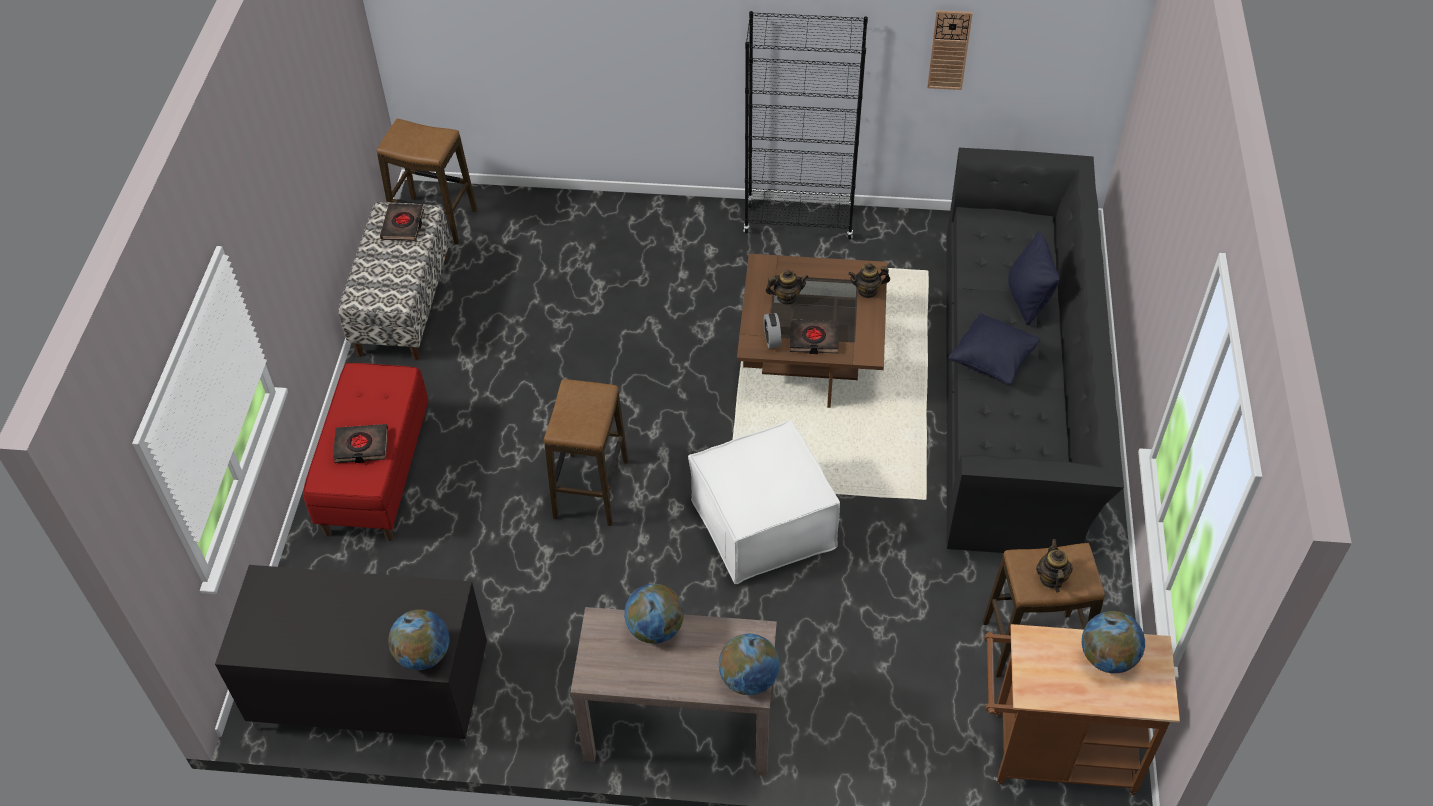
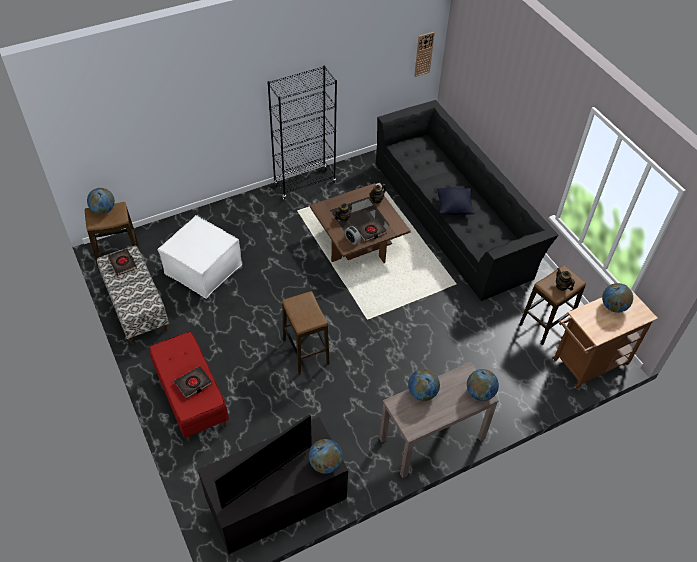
camera: 35 degrees left, 0 degrees up
(329, 626) = (266, 476): none -> television
(419, 131) = (103, 210): none -> globe
(763, 523) = (396, 328): white ottoman -> white ottoman (203, 269)
(949, 50) = (362, 70): wall clock -> wall clock (423, 54)
(1027, 299) = (447, 175): black pillow -> none

